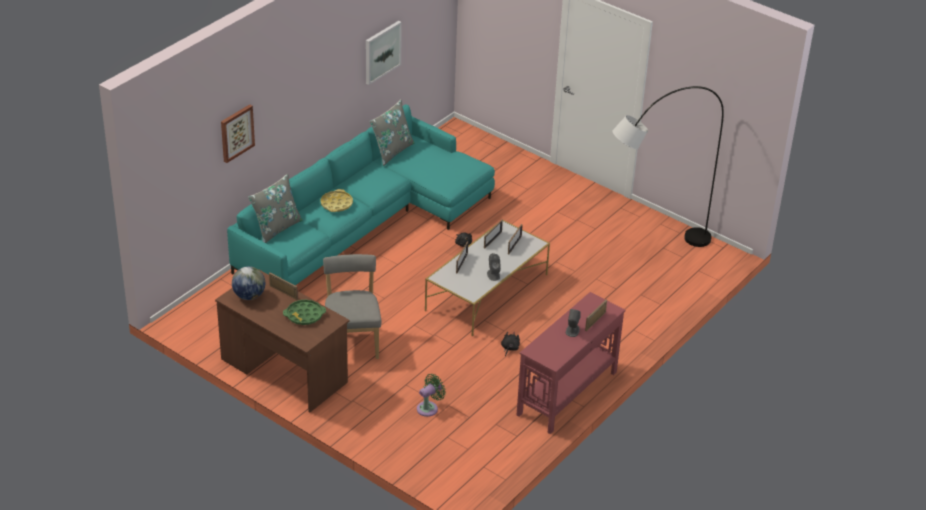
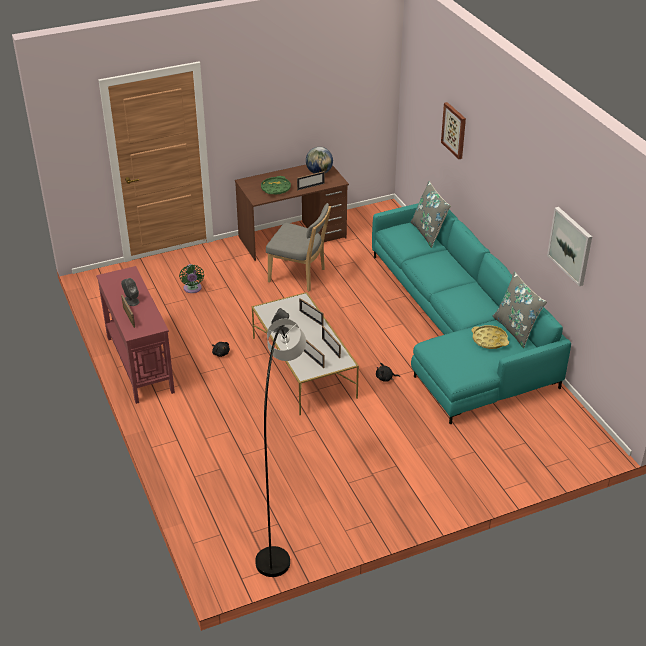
camera: 120 degrees right, 0 degrees up
(336, 204) = (442, 270): yellow tray -> yellow tray (489, 340)

